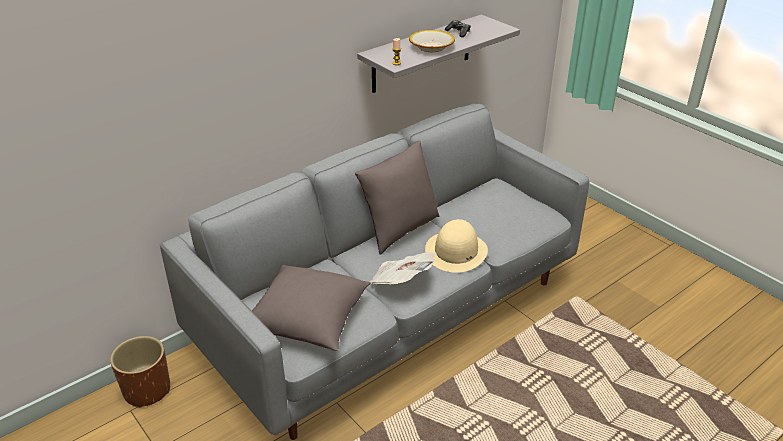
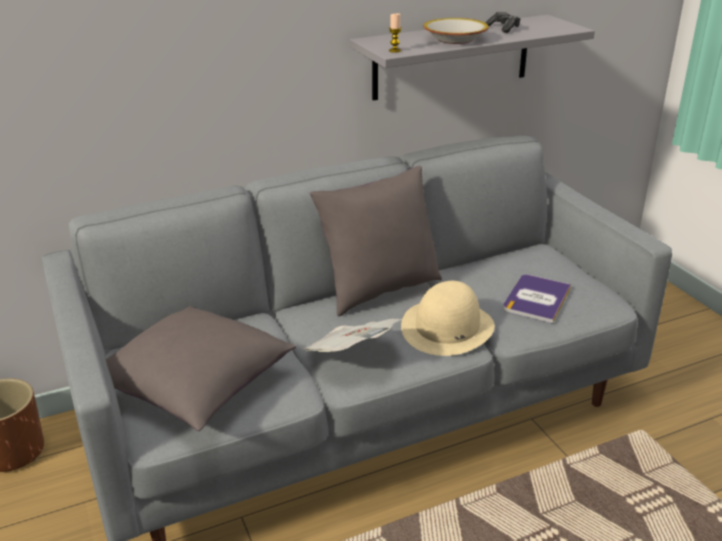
camera: 15 degrees right, 5 degrees down
(506, 221) = (536, 299): none -> book

